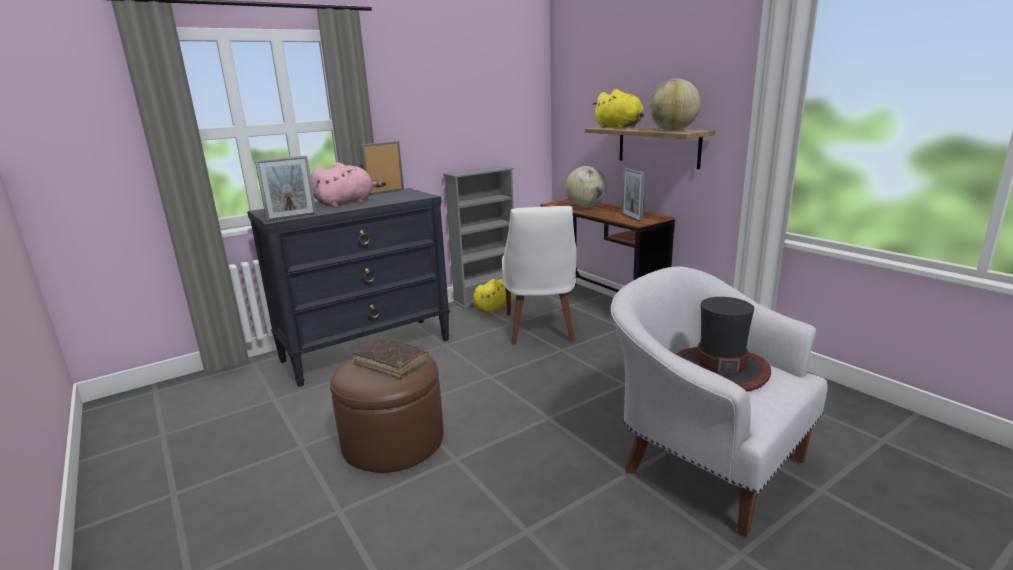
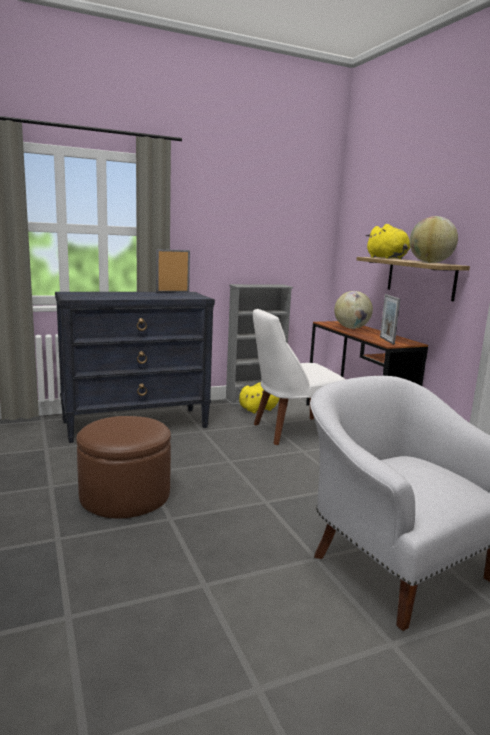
camera: 10 degrees right, 5 degrees down
(292, 217) = (84, 298): picture frame -> none
(347, 203) = (135, 295): pink plush toy -> none
(391, 363) = (131, 426): brown book -> none
(540, 329) = (291, 431): white chair -> white chair turned 60 degrees clockwise
(720, 369) = (412, 472): hat -> none

